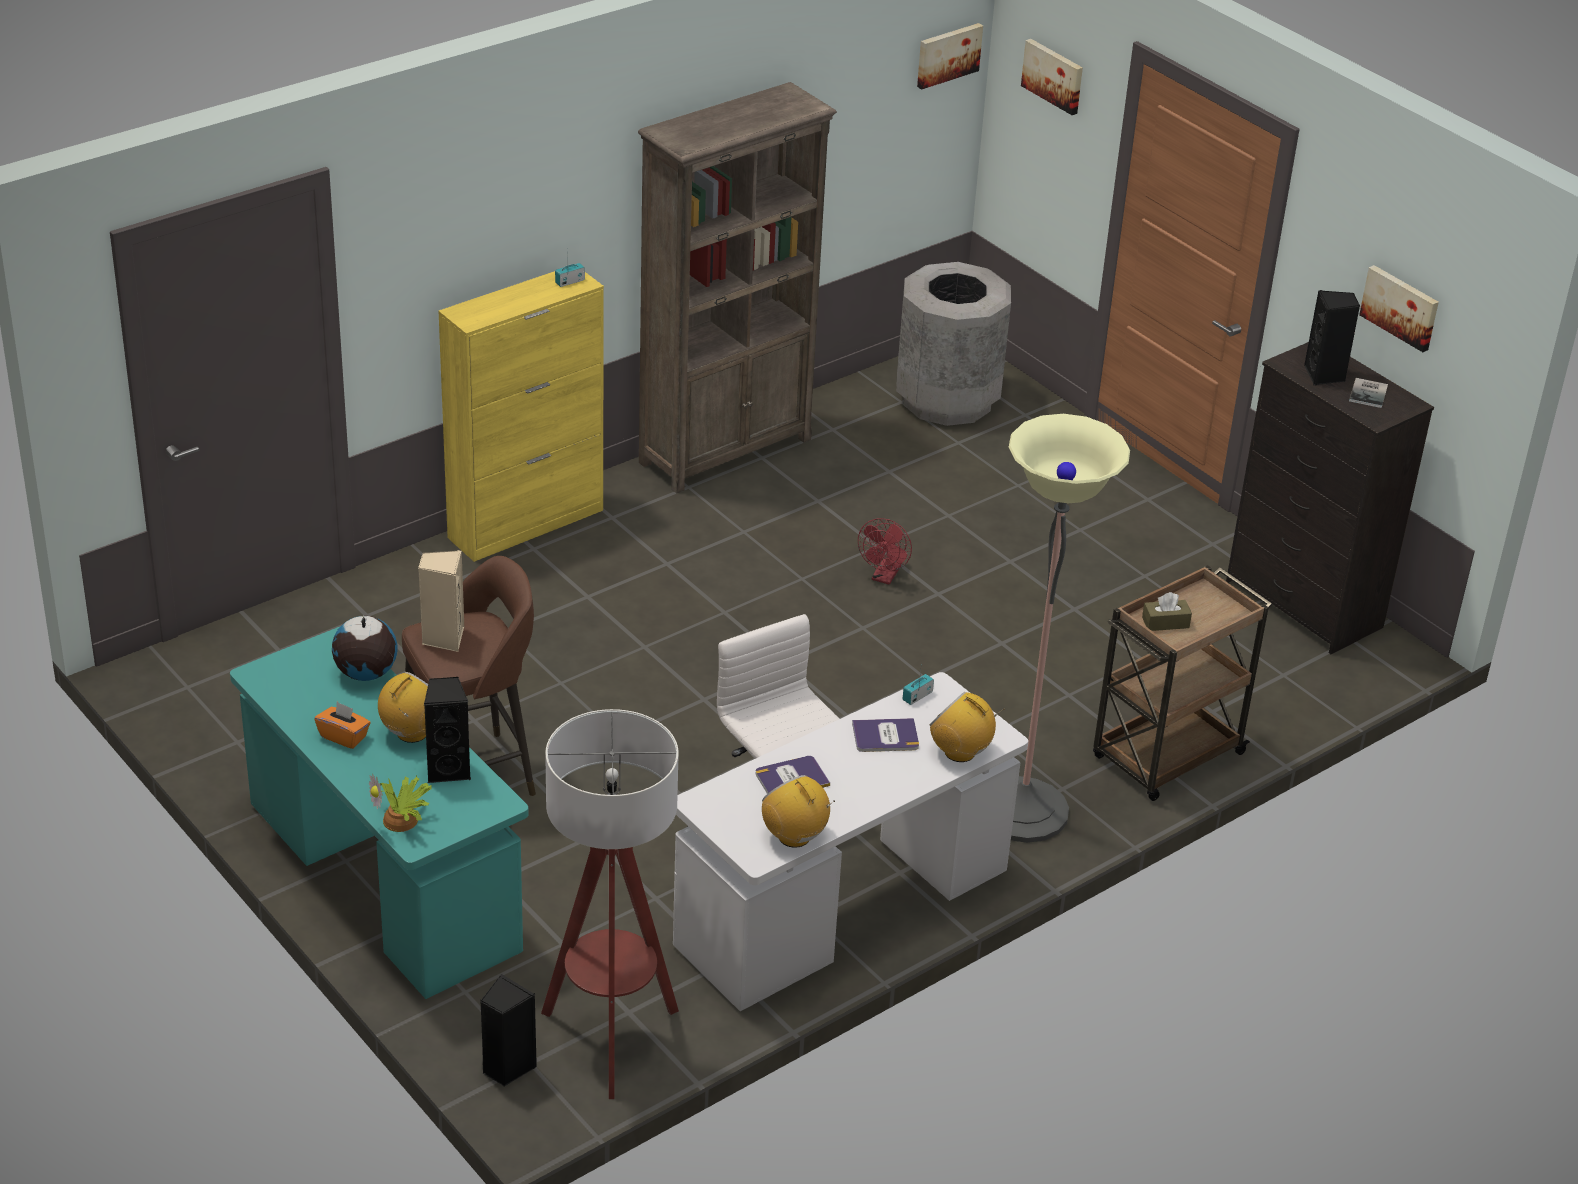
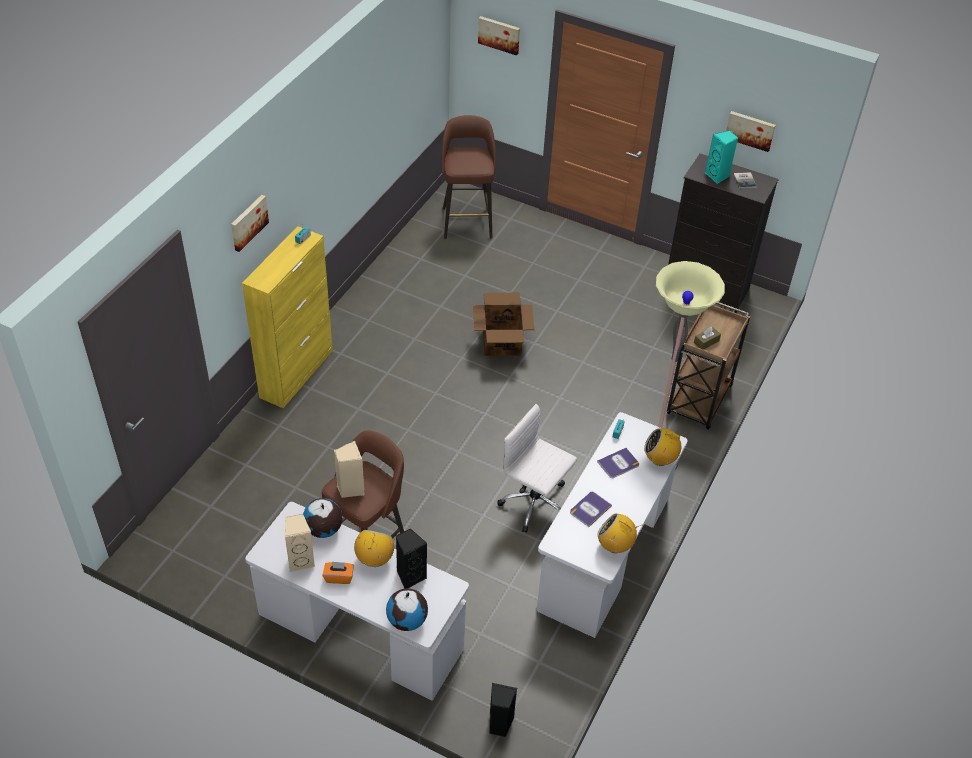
camera: 25 degrees left, 10 degrees up
(305, 699) = (301, 560): none -> beige speaker
(383, 879) = (360, 633): turquoise desk -> white desk
(402, 820) = (407, 620): potted plant -> globe
(610, 1039) = (540, 683): floor lamp -> none
(726, 450) = (374, 290): brown bookcase -> none
(884, 577) = (502, 342): red fan -> cardboard box
(947, 54) = (435, 35): picture -> picture (248, 222)
(947, 400) = (467, 221): grey trash can -> brown stool
(1324, 375) = (718, 176): black speaker -> turquoise speaker

